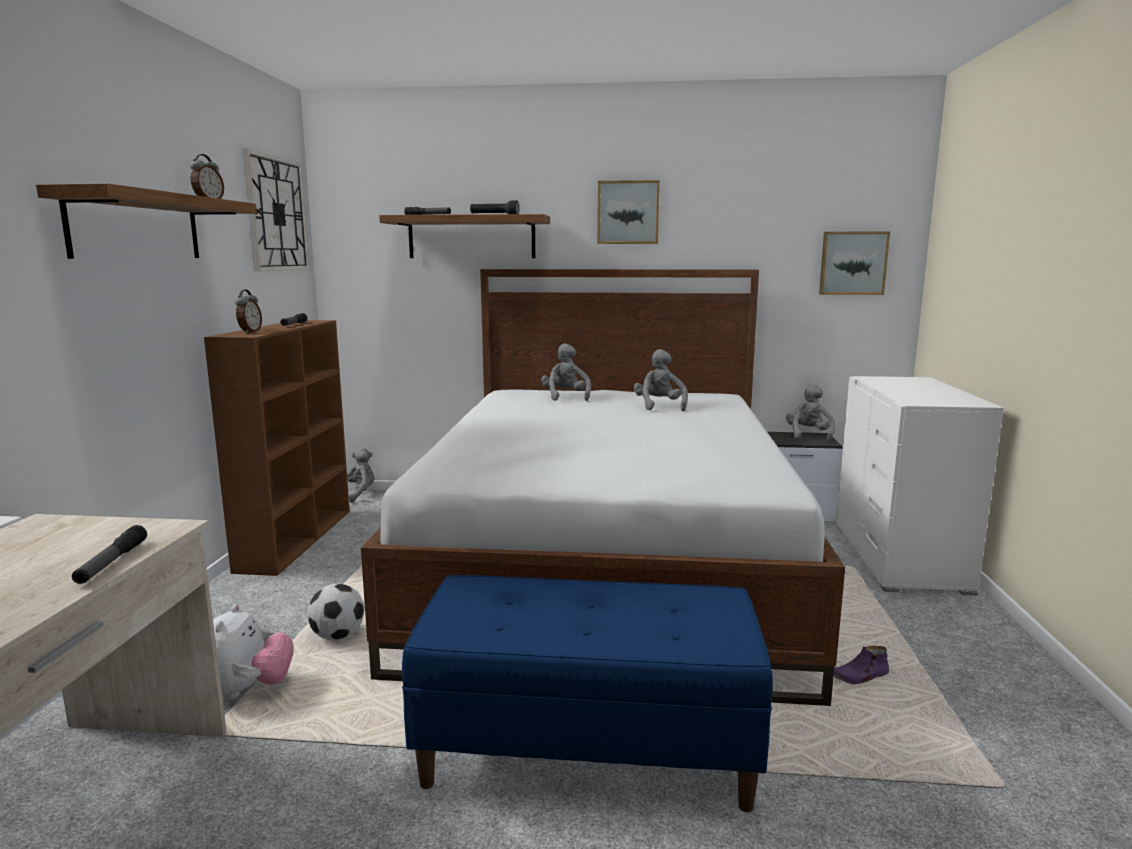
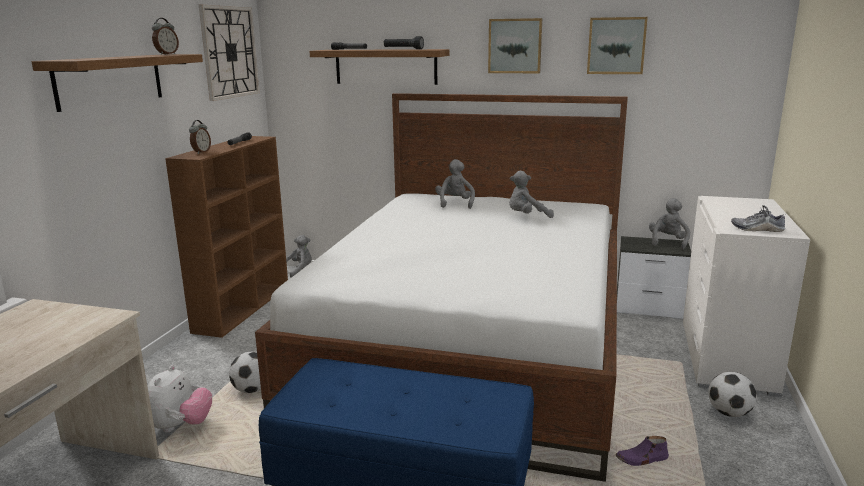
camera: 10 degrees right, 5 degrees up
(111, 562) = (66, 343): flashlight -> none
(659, 406) = (527, 217): grey plush toy -> grey plush toy turned 105 degrees counterclockwise
(852, 263) = (715, 91): picture -> picture (616, 45)
(931, 617) = (729, 413): none -> football
(941, 401) = (757, 229): none -> shoe

